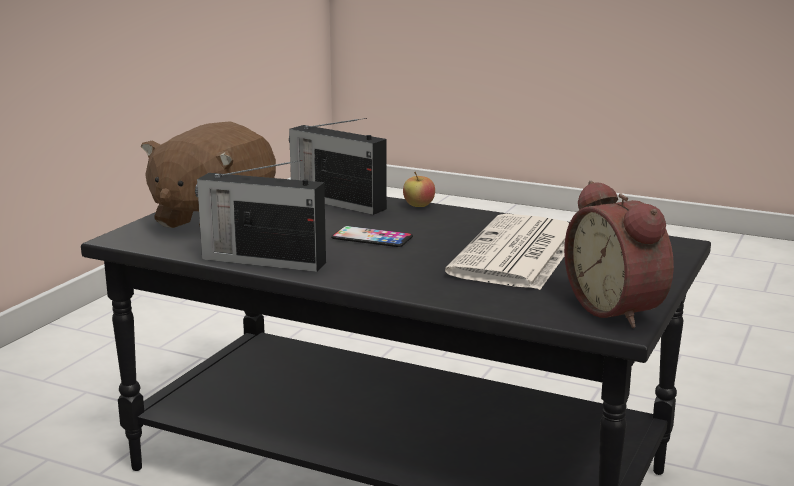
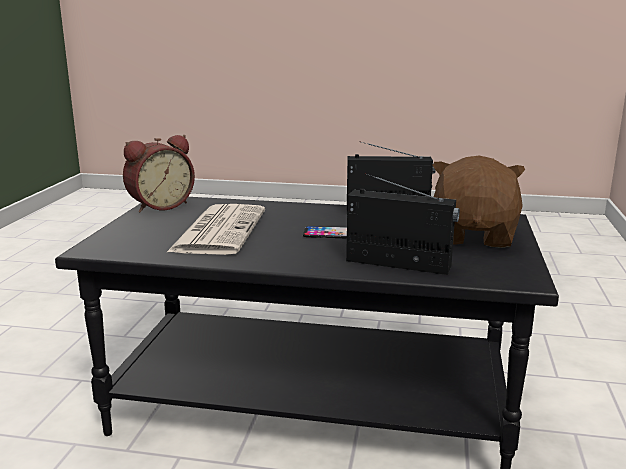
camera: 165 degrees right, 0 degrees up
(419, 206) = (319, 267): apple -> none
(619, 309) = (159, 206): alarm clock -> alarm clock turned 90 degrees clockwise

